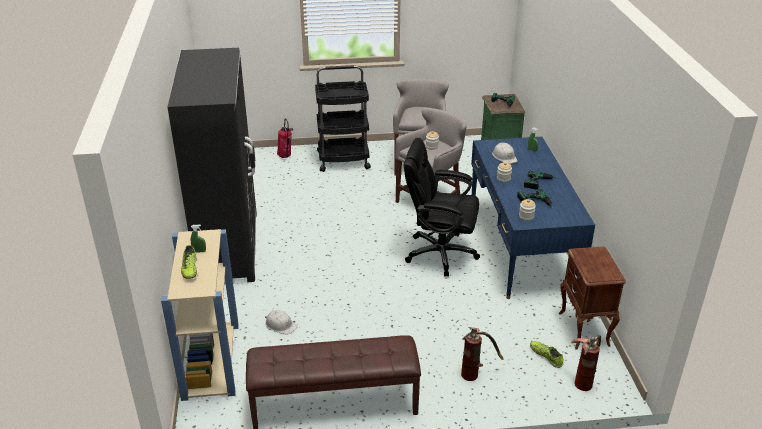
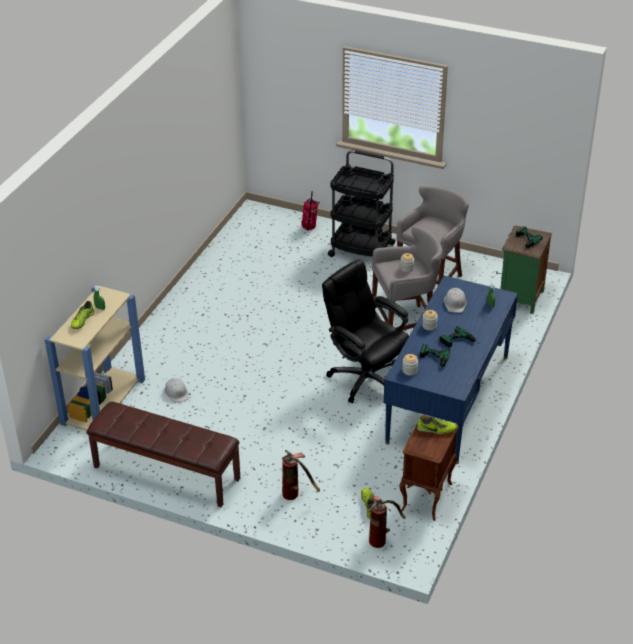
camera: 30 degrees right, 5 degrees up
(230, 245) = (190, 305): black cabinet -> none
(594, 256) = (436, 430): none -> shoe

